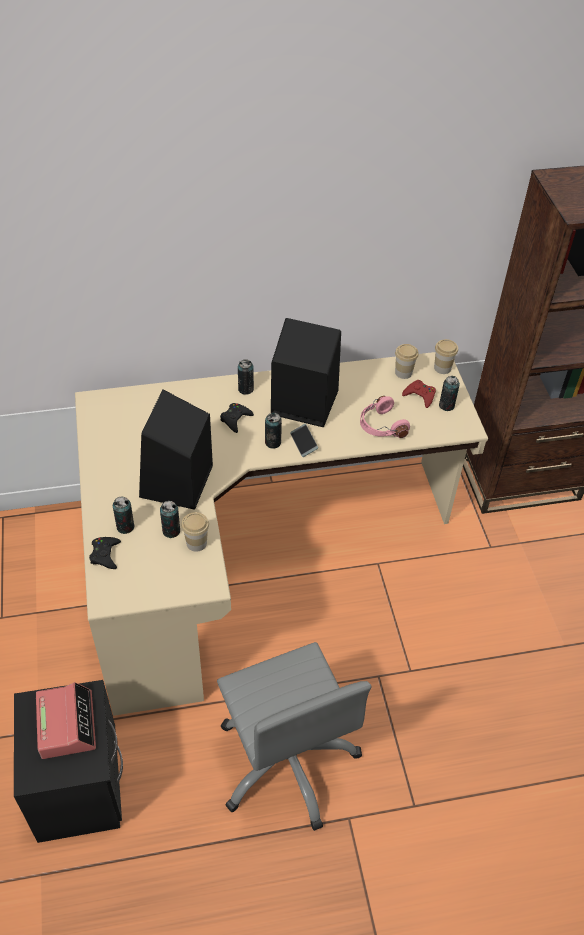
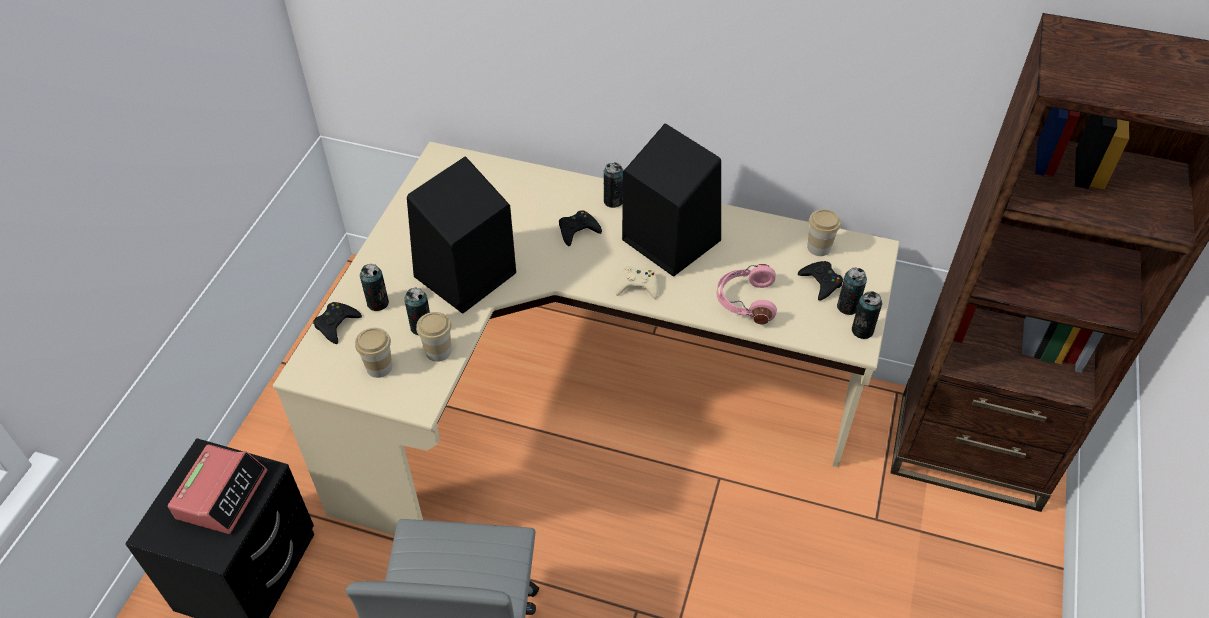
camera: 30 degrees right, 0 degrees up
(273, 442) = (602, 272): can -> can (862, 330)
(303, 443) = (637, 286): phone -> beige game controller
(420, 396) = (821, 282): red game controller -> black game controller
(442, 368) = (874, 259): cup -> cup (379, 367)

